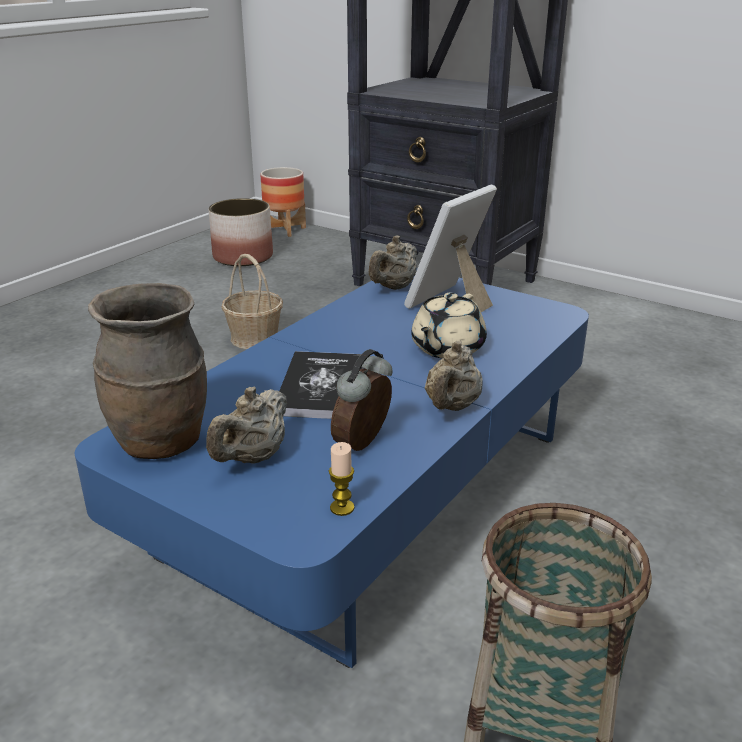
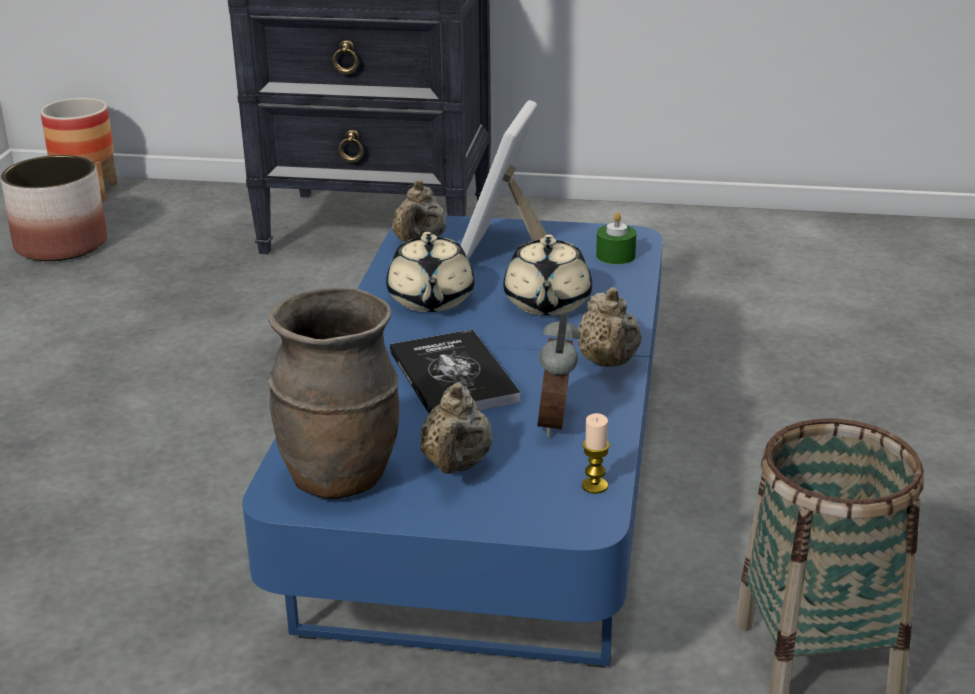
camera: 25 degrees left, 0 degrees up
(255, 338) = (185, 354): basket -> none
(362, 327) = (430, 300): none -> beige teapot
(535, 324) = (615, 256): none -> green candle

